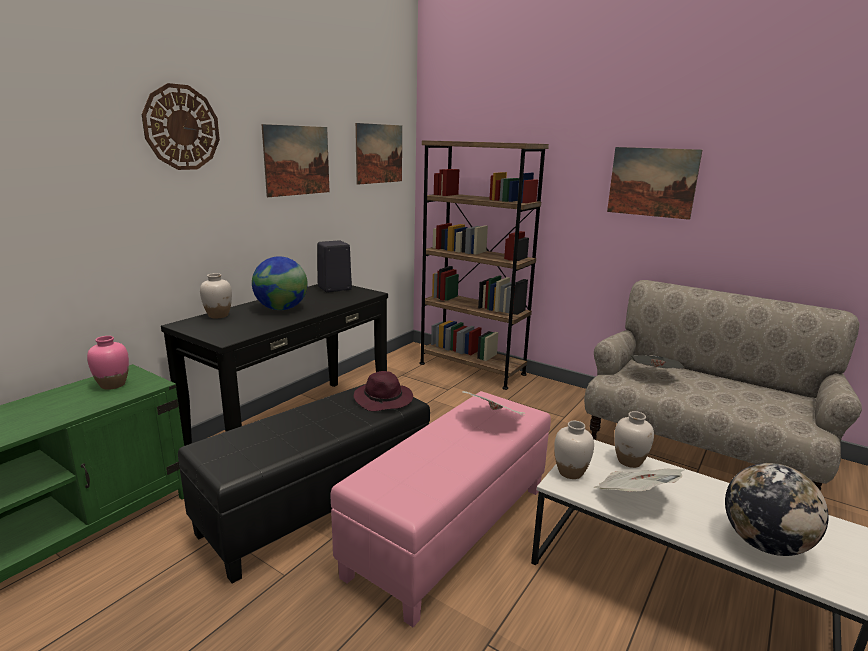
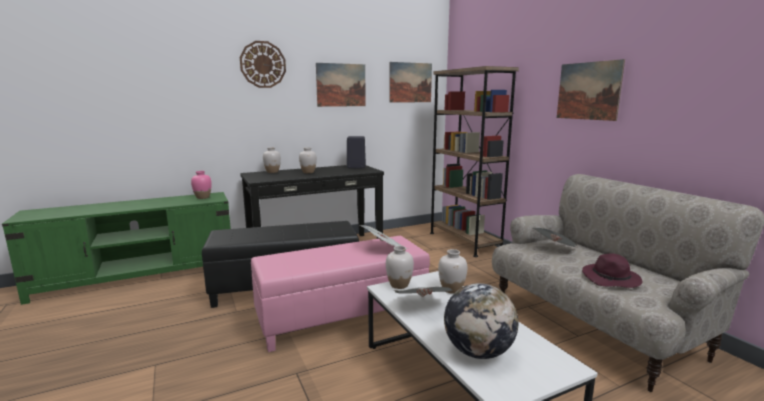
camera: 30 degrees right, 5 degrees down
(281, 309) = (308, 172): globe -> white vase
(384, 400) = (334, 229): purple hat -> purple hat (611, 279)

